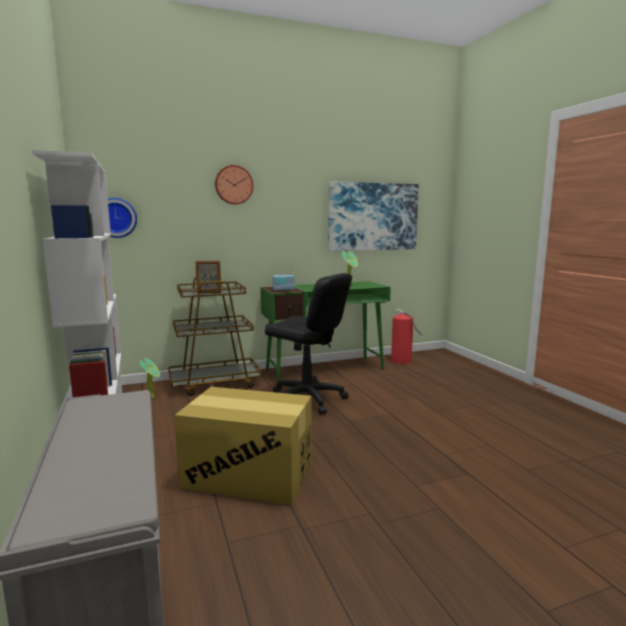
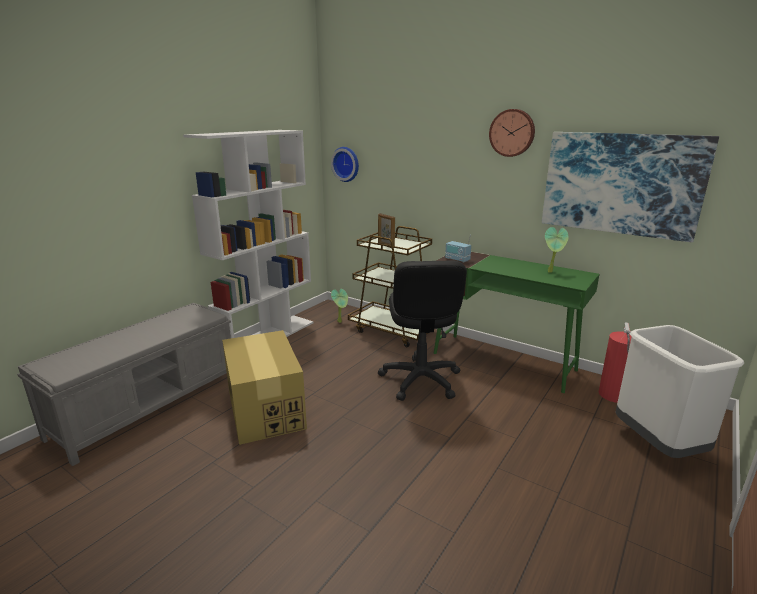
camera: 55 degrees right, 10 degrees up
(233, 185) = (441, 135): wall clock -> wall clock (512, 133)
(455, 370) = (658, 444): none -> white trash can

